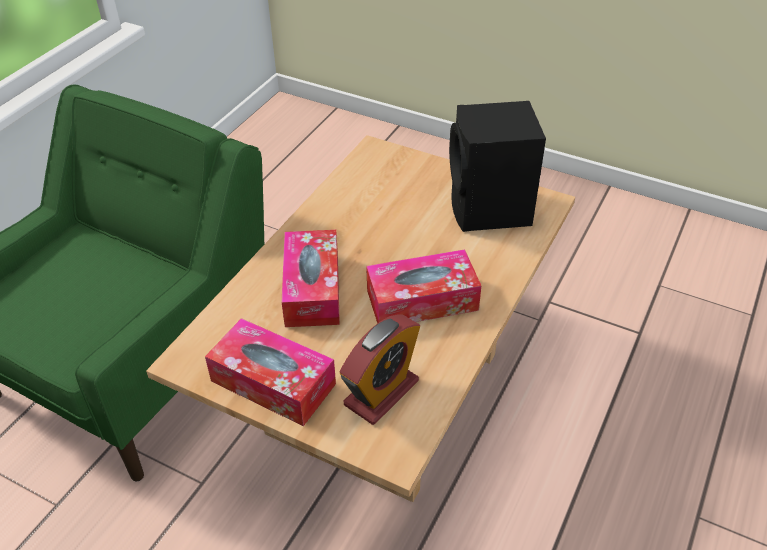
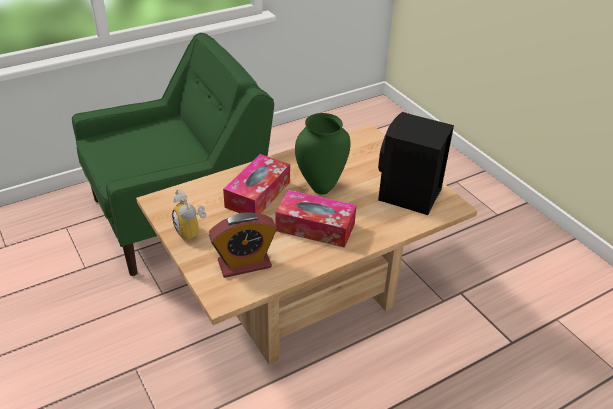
camera: 30 degrees right, 5 degrees down
(273, 382) = (192, 232): tissue box -> alarm clock
(381, 244) = (320, 187): none -> green vase

